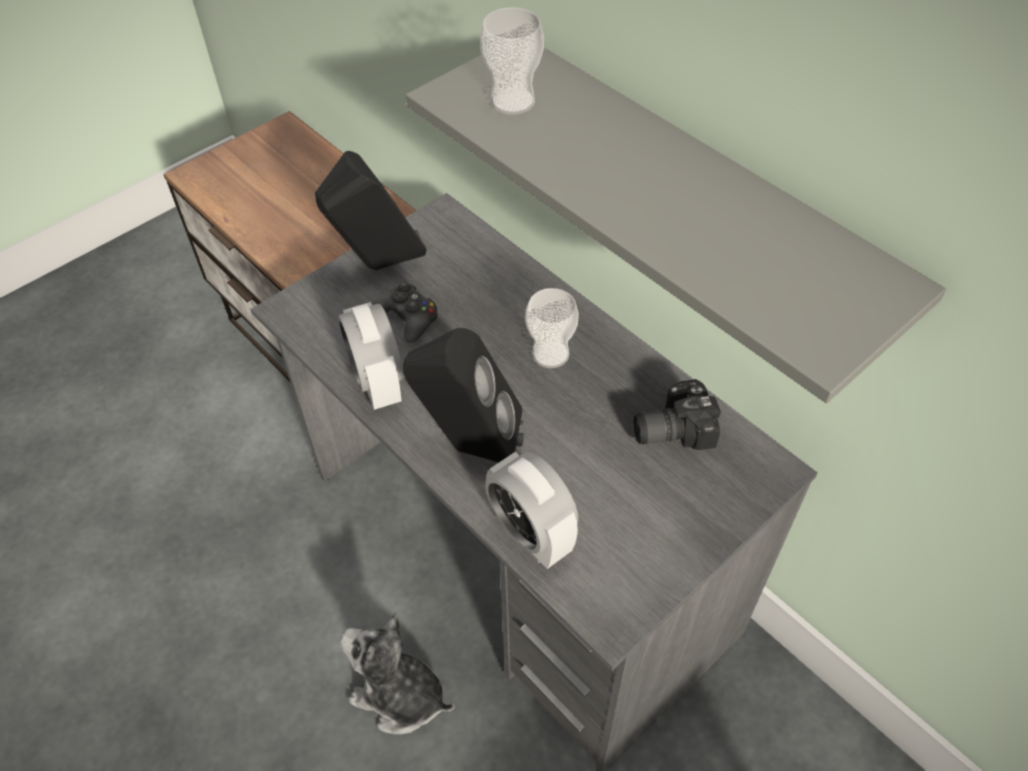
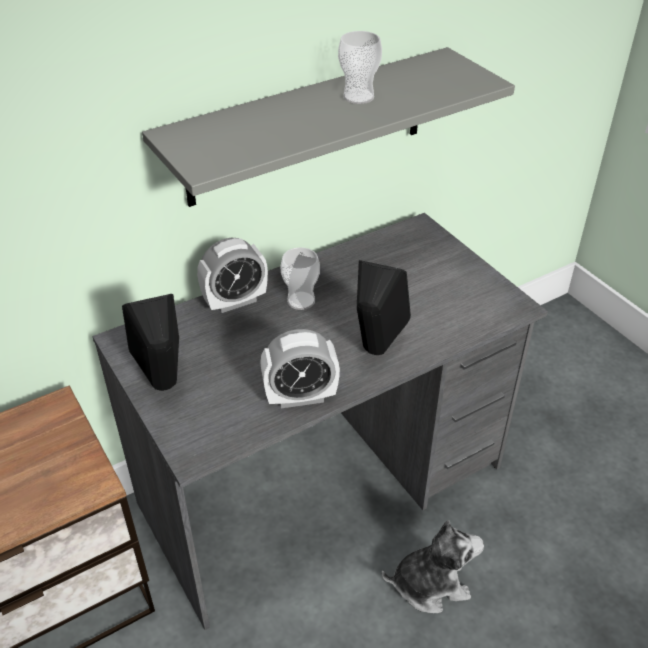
camera: 80 degrees left, 10 degrees down
(399, 695) = (430, 584): plush toy -> plush toy turned 135 degrees counterclockwise
(408, 318) = (235, 373): black game controller -> none
(512, 101) = (228, 142): cup -> cup (358, 97)
(531, 534) = (454, 331): alarm clock -> alarm clock (235, 301)
(670, 428) = (380, 258): camera -> none

